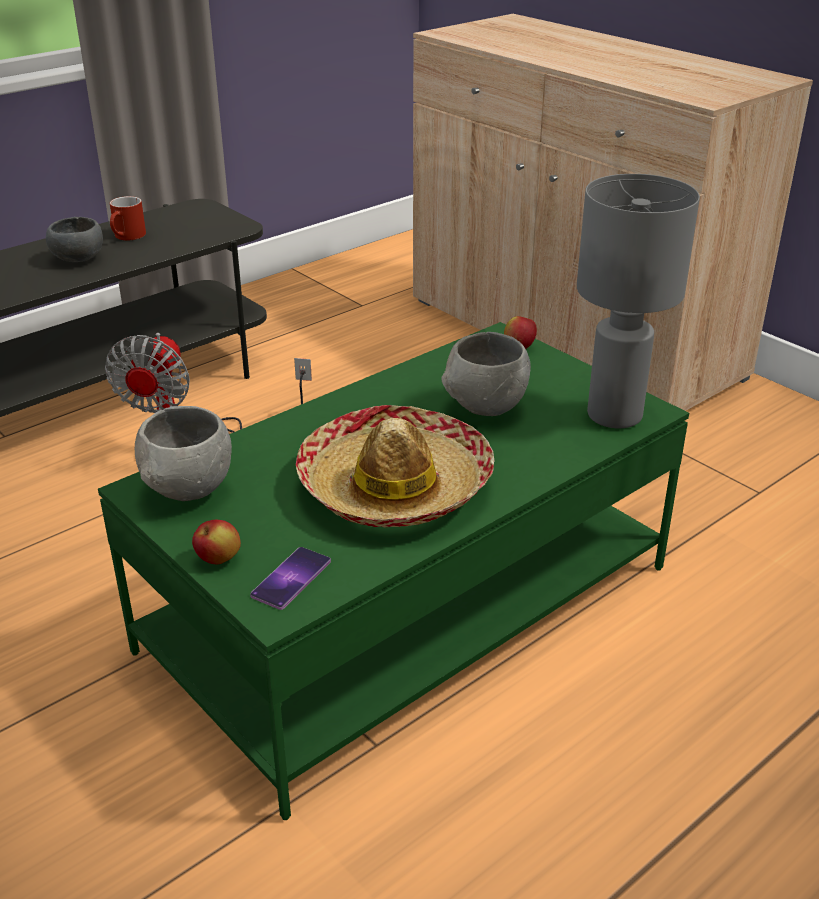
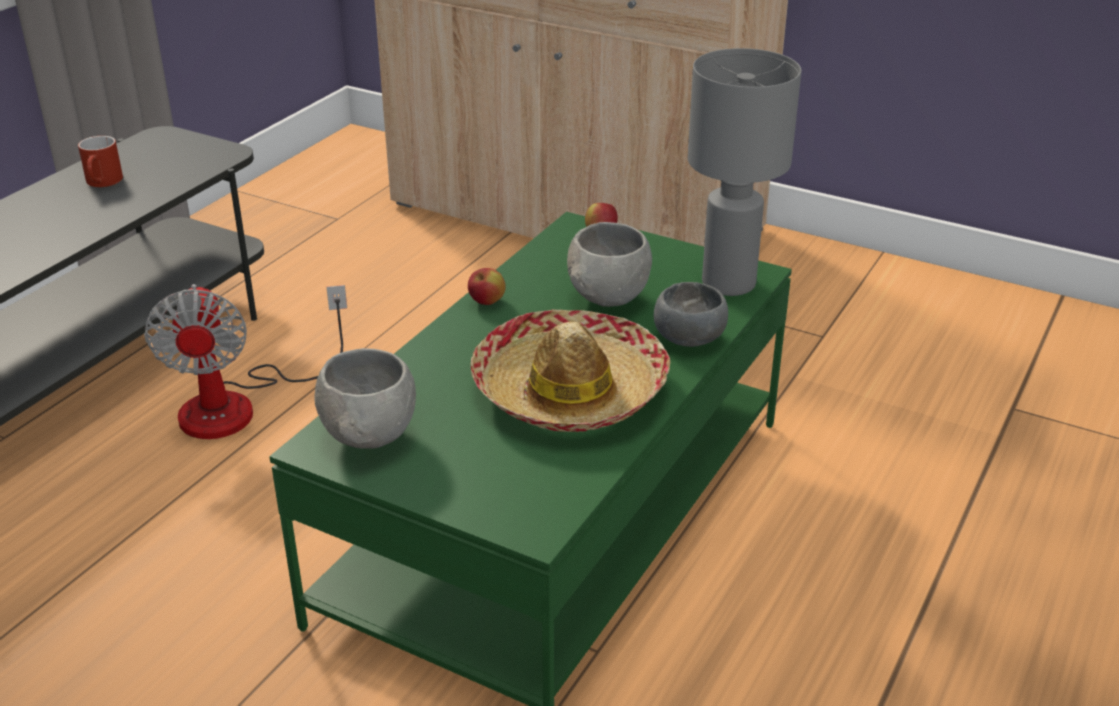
camera: 20 degrees left, 0 degrees up
(79, 259) = (64, 217): grey bowl -> grey bowl (691, 339)
(218, 559) = (446, 496): apple -> apple (487, 302)
(291, 578) = (529, 497): phone -> none

